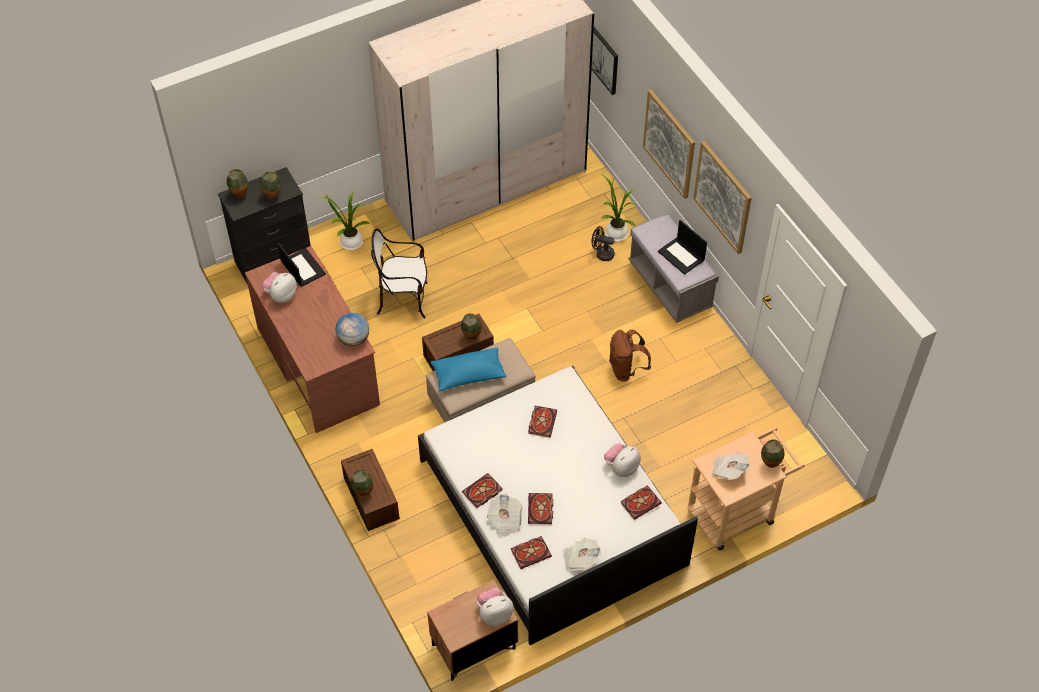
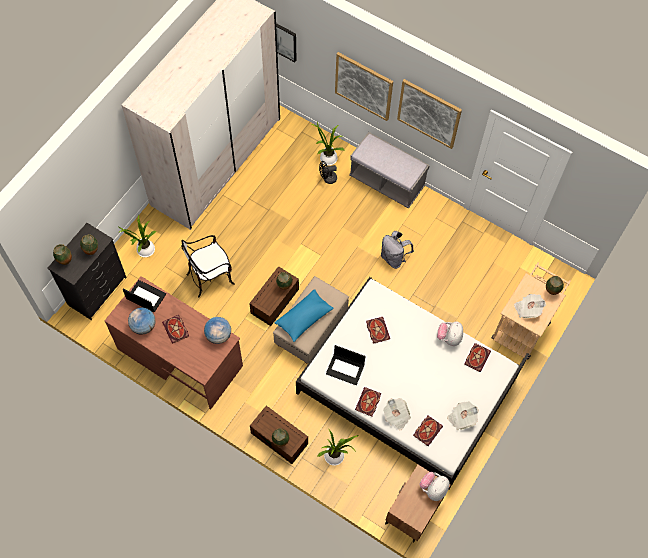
camera: 30 degrees left, 10 degrees up
(281, 295) = (143, 326): plush toy -> globe
(422, 546) = (336, 456): none -> potted plant
(541, 510) = (415, 396): book -> book (176, 330)
(626, 369) = (394, 258): brown backpack -> grey backpack
(681, 256) = (397, 161): laptop -> laptop (345, 369)

